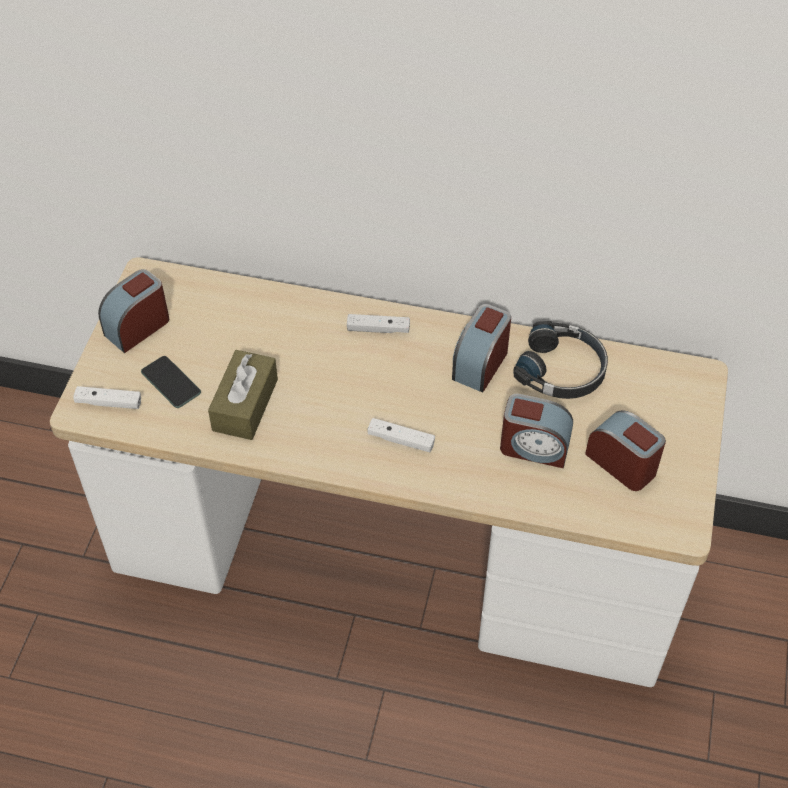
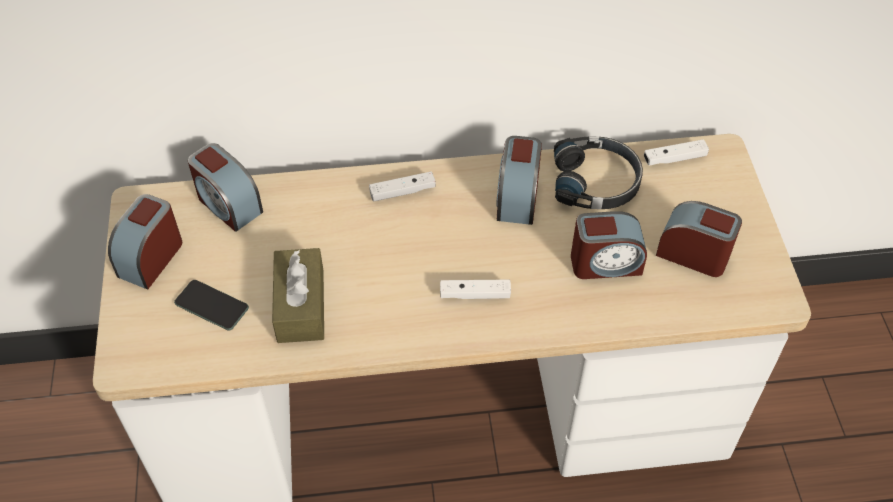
camera: 20 degrees left, 0 degrees up
(109, 402) = (152, 346): white game controller -> white game controller (674, 158)
(221, 298) = (228, 204): none -> alarm clock

